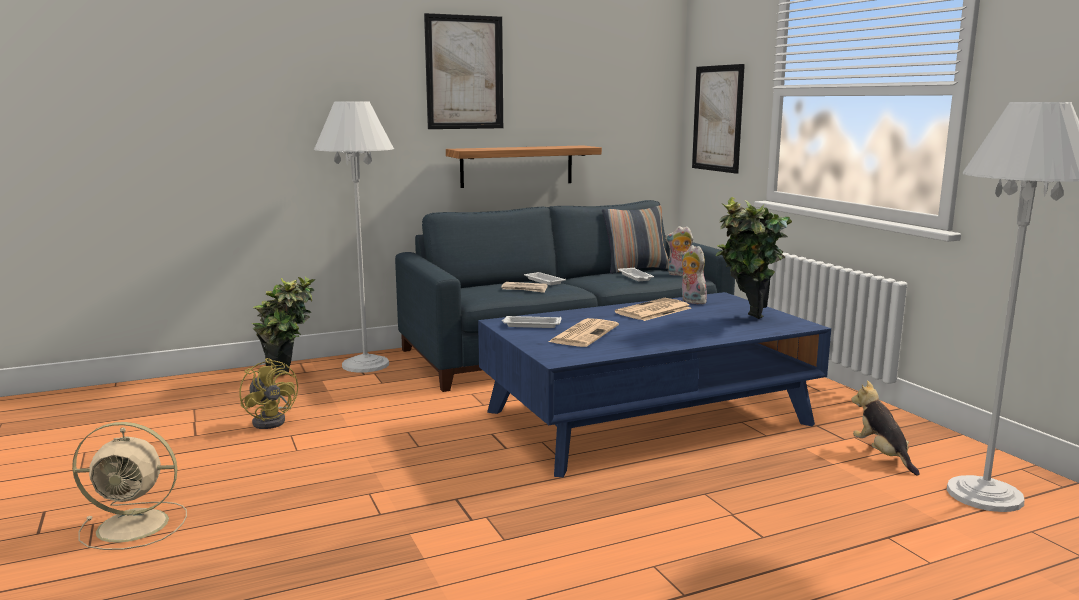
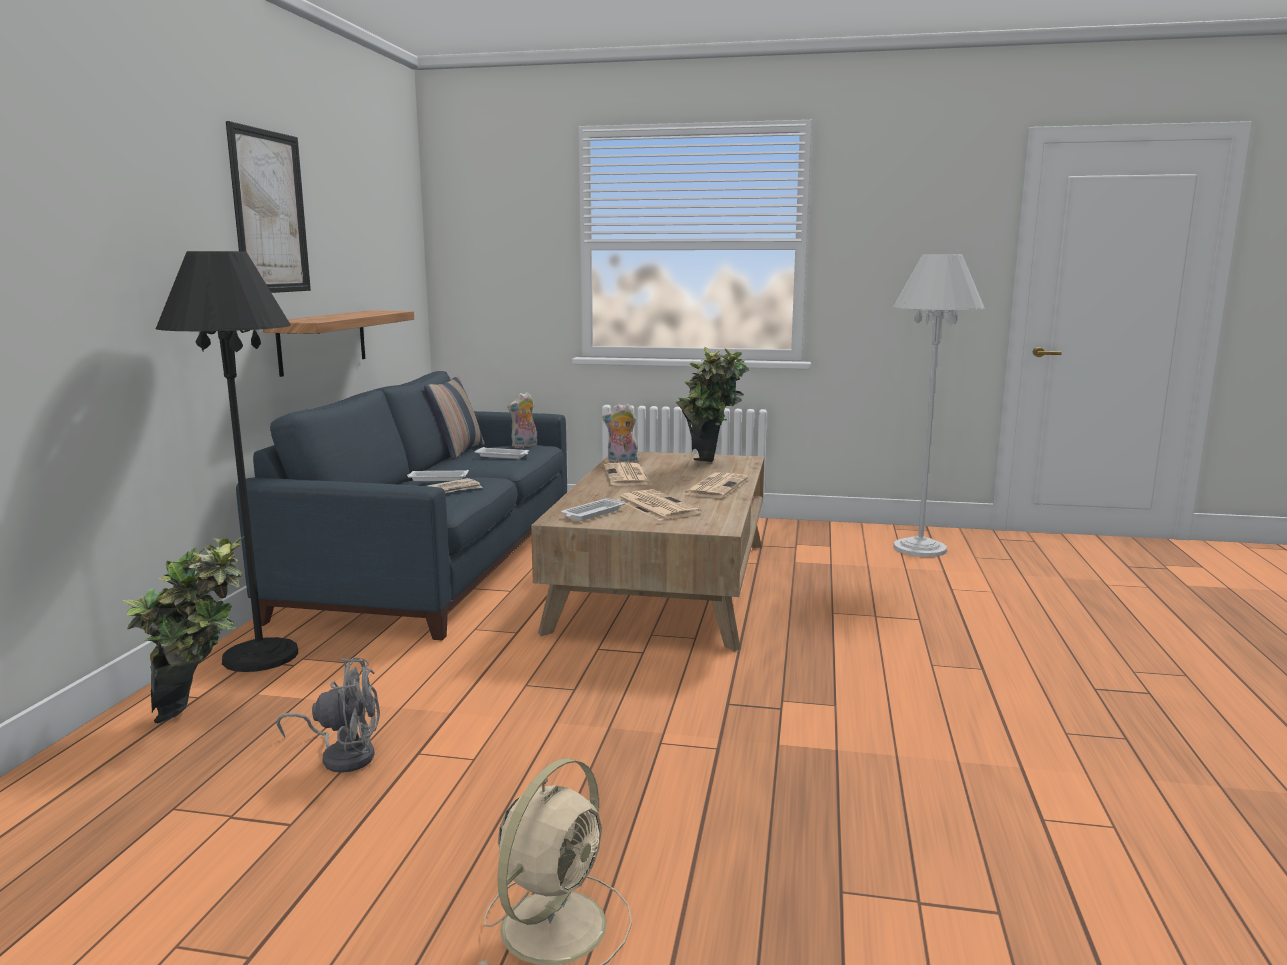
camera: 55 degrees left, 0 degrees up
(272, 420) = (343, 755): yellow fan -> grey fan
(365, 365) = (260, 656): white floor lamp -> black floor lamp
(649, 418) = (664, 583): blue coffee table -> brown coffee table
(680, 335) = (715, 486): none -> newspaper
(717, 118) = (493, 274): picture -> none
(882, 455) = (834, 548): plush toy -> none

